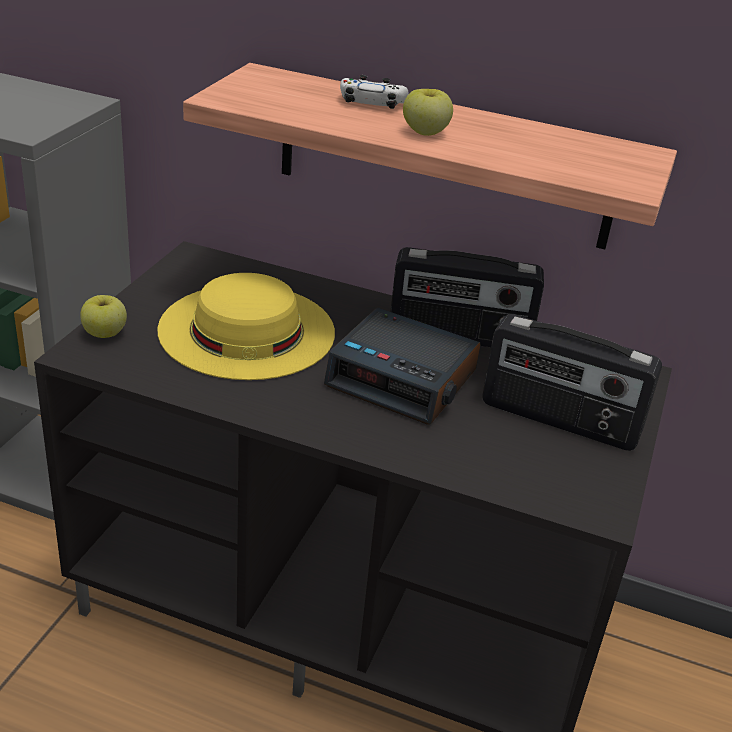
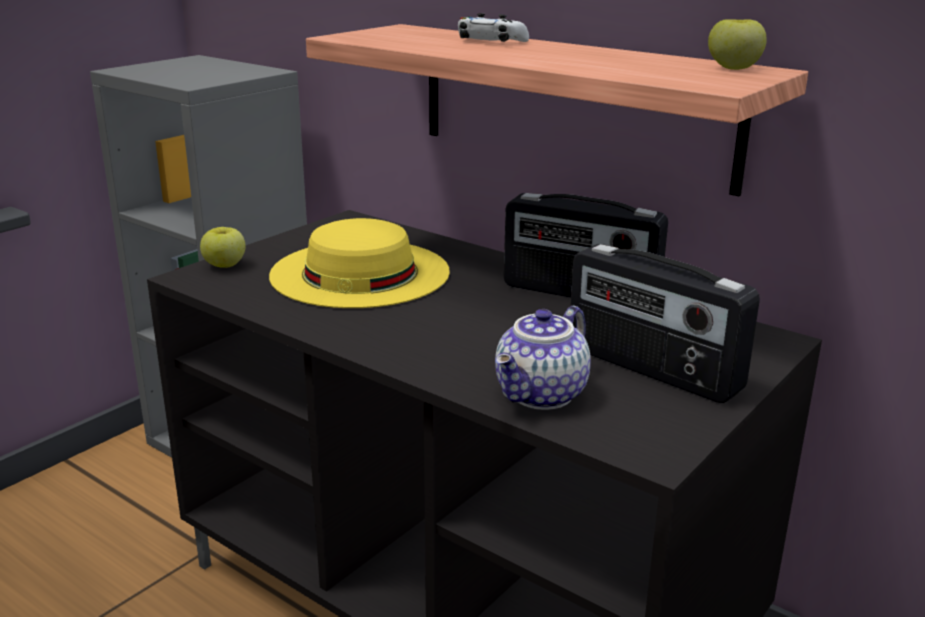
camera: 20 degrees right, 10 degrees down
(403, 378) = (494, 320): alarm clock -> none
(425, 132) = (523, 55): apple -> apple (733, 68)
(488, 462) = (542, 395): none -> teapot

